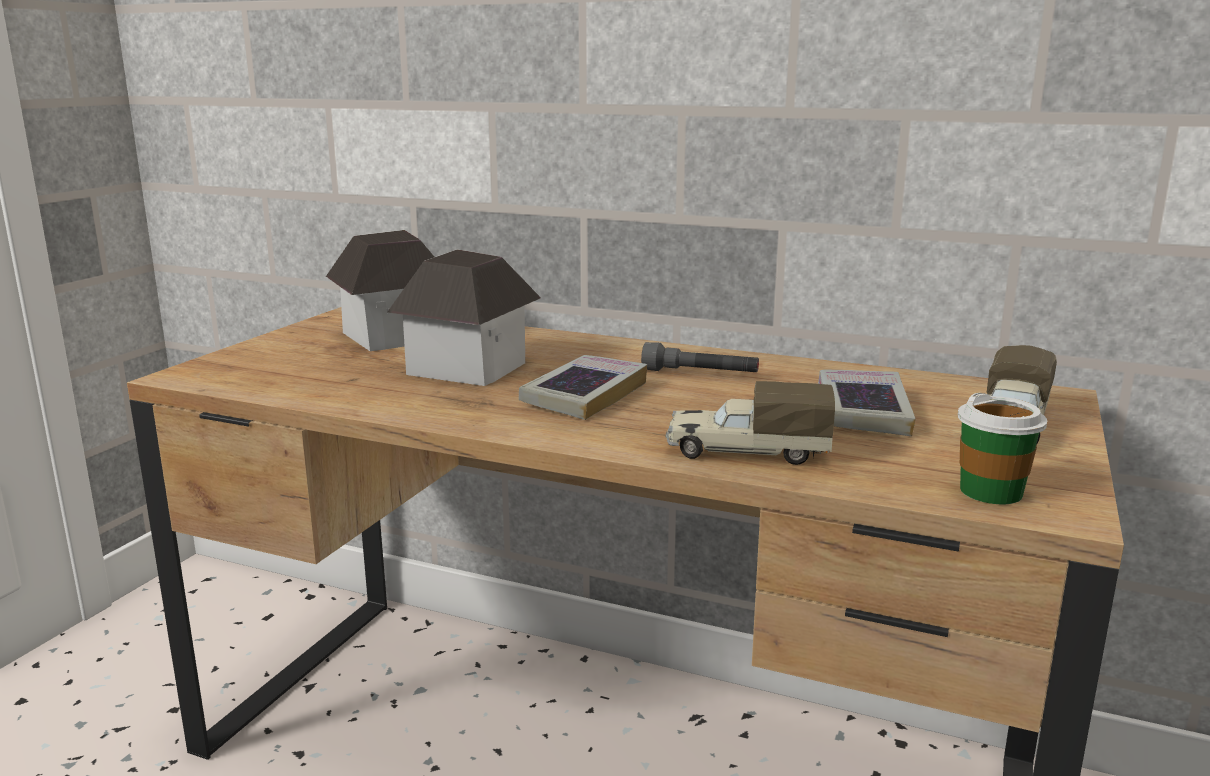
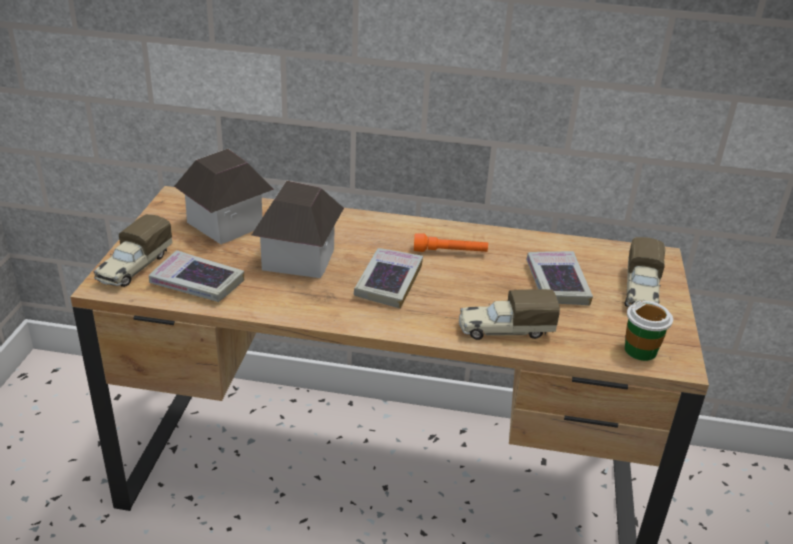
camera: 15 degrees left, 15 degrees up
(235, 363) = (134, 268): none -> toy truck
(305, 380) = (197, 283): none -> book
(700, 374) = (450, 252): grey flashlight -> orange flashlight

